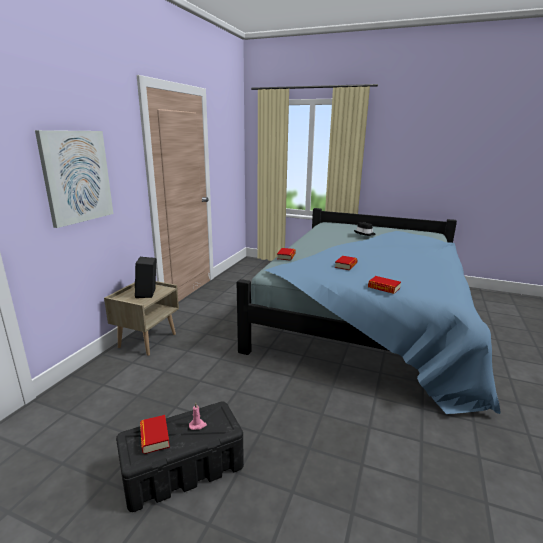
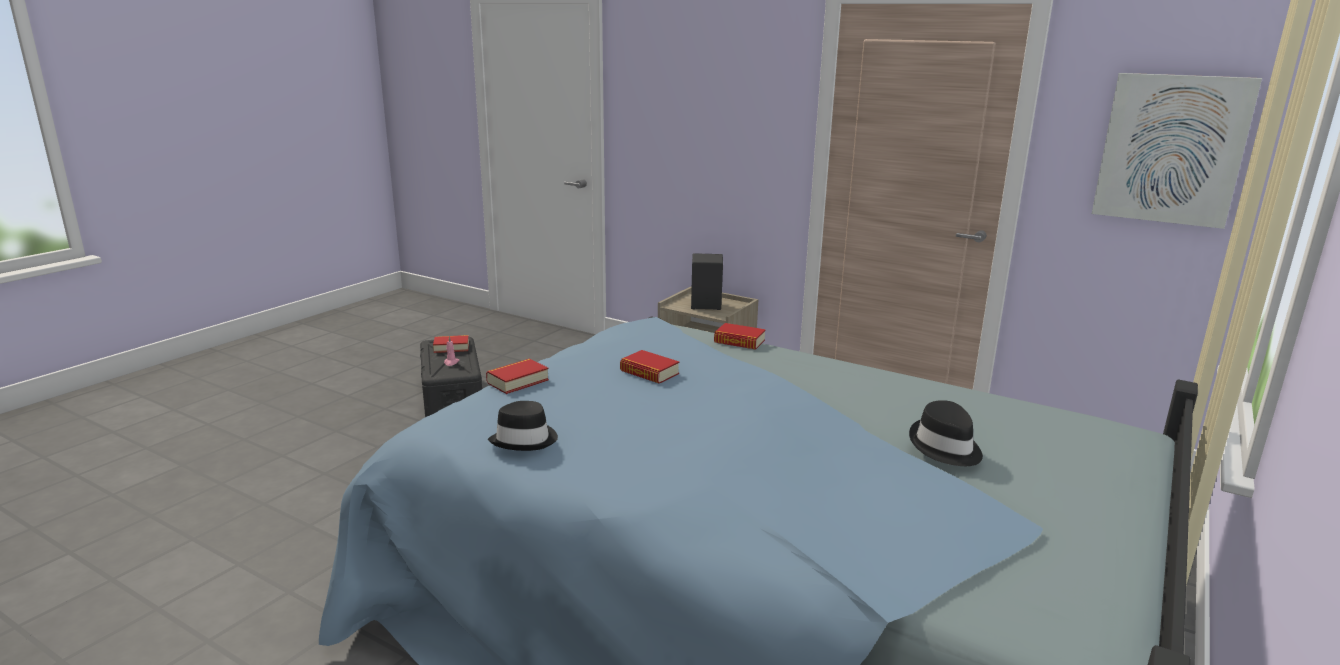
camera: 100 degrees right, 0 degrees up
(76, 177) = (691, 127): picture -> picture (1171, 149)
(435, 279) = (525, 439): none -> black hat

